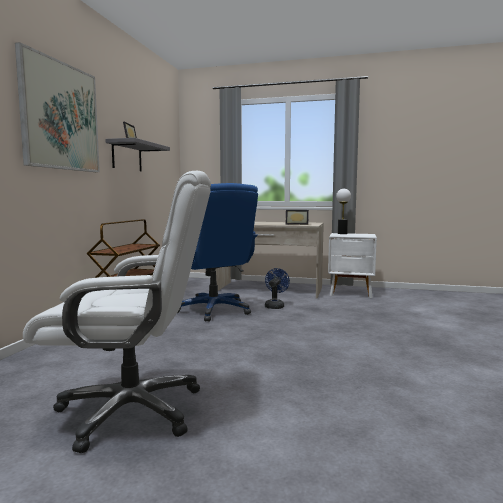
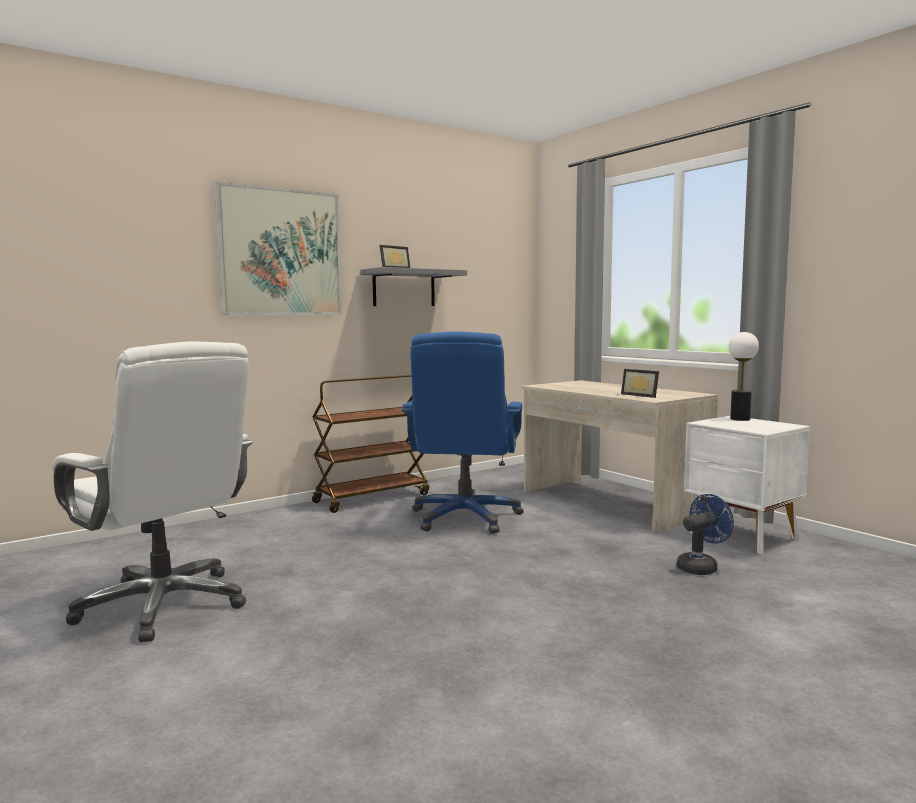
camera: 40 degrees right, 0 degrees up
(275, 306) = (559, 530): blue fan -> blue fan (701, 567)

